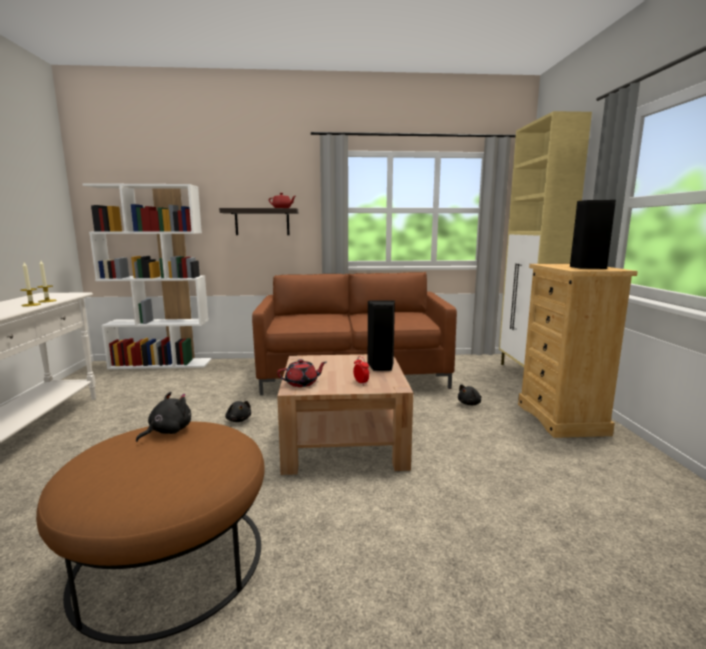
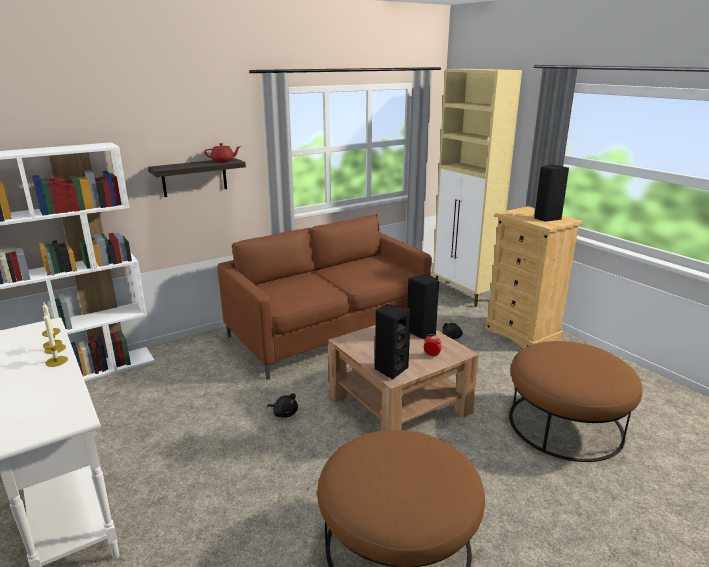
camera: 30 degrees left, 10 degrees up
(168, 431) = (372, 451): black plush toy -> none
(302, 383) = (390, 369): red teapot -> black speaker
(519, 519) = (565, 424): none -> brown ottoman

